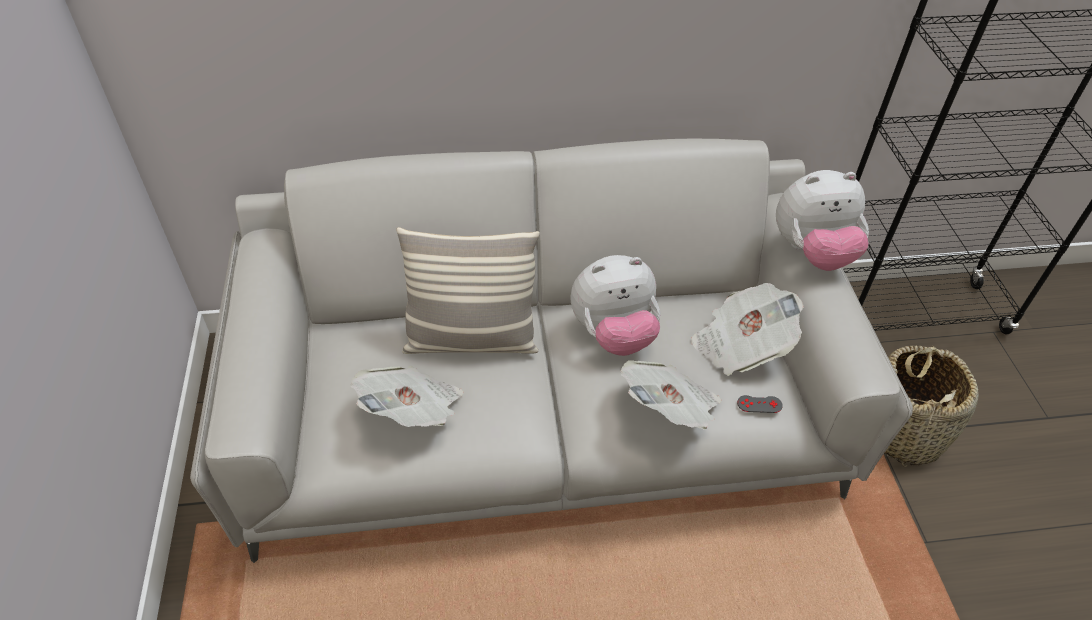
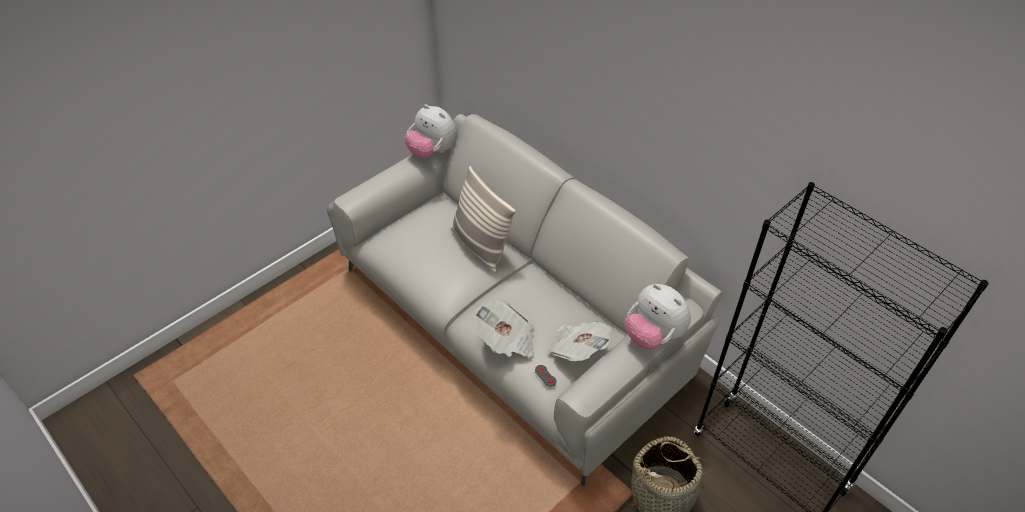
camera: 55 degrees right, 0 degrees up
(413, 411) = (422, 251): newspaper -> none
(613, 334) = (536, 295): plush toy -> plush toy (432, 152)

